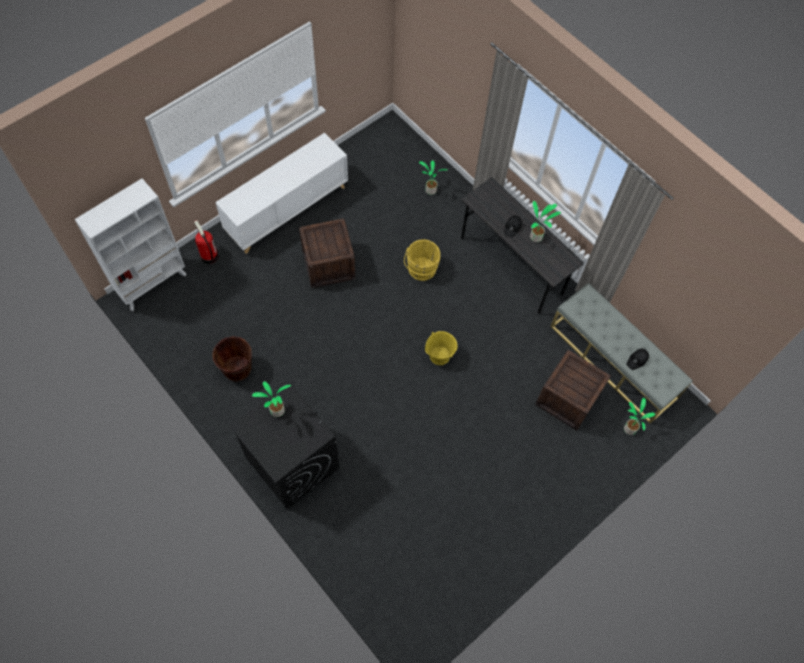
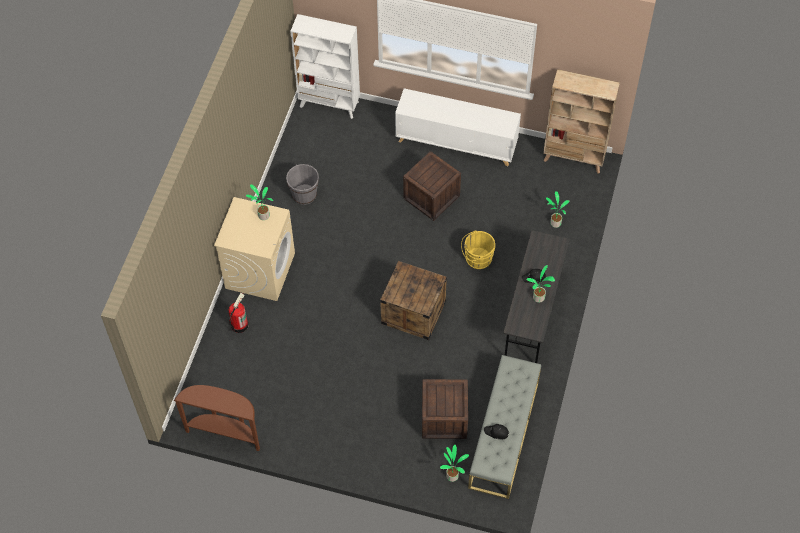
camera: 60 degrees right, 5 degrees down
(209, 255) = (378, 121): fire extinguisher -> fire extinguisher (239, 324)
(237, 369) = (304, 195): brown bucket -> grey bucket
(291, 462) = (260, 270): black washing machine -> beige washing machine
(377, 136) = (574, 158): none -> beige bookcase
(439, 355) = (413, 312): yellow bucket -> crate
(455, 610) = (225, 432): none -> brown console table

